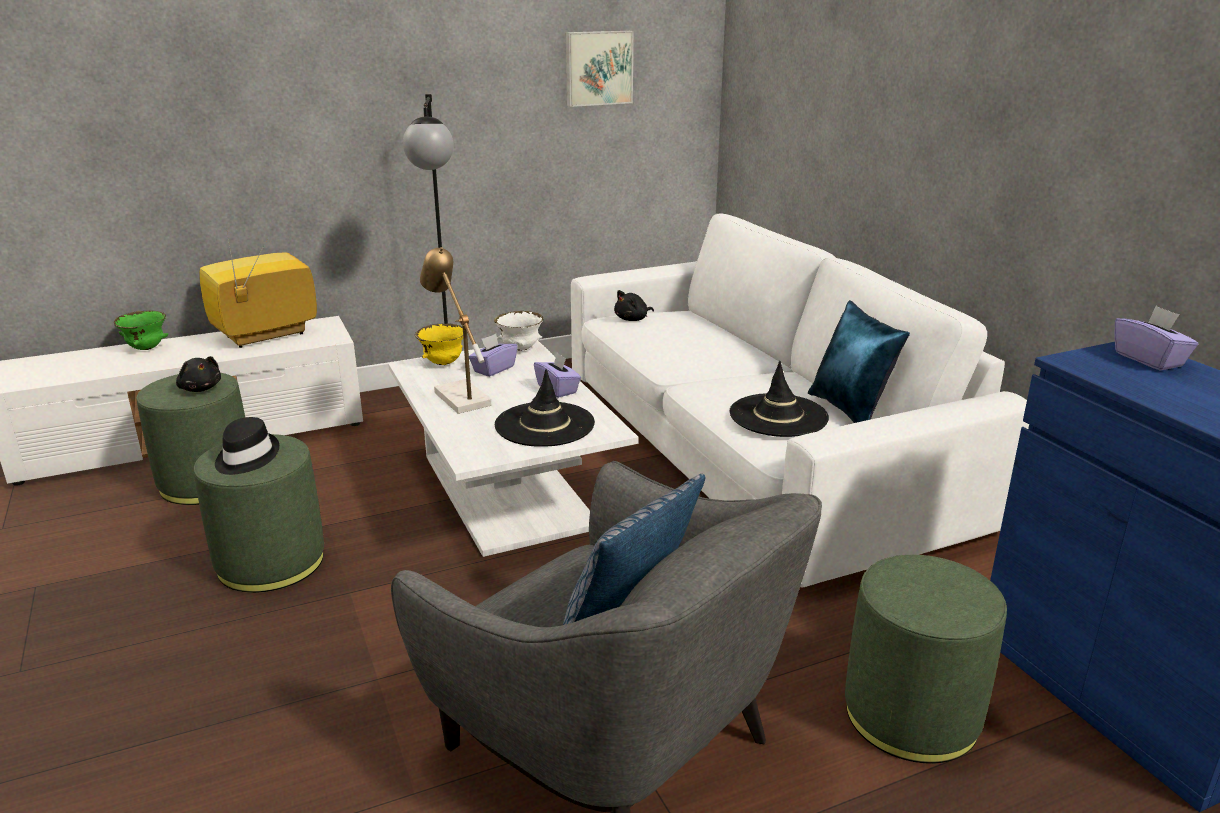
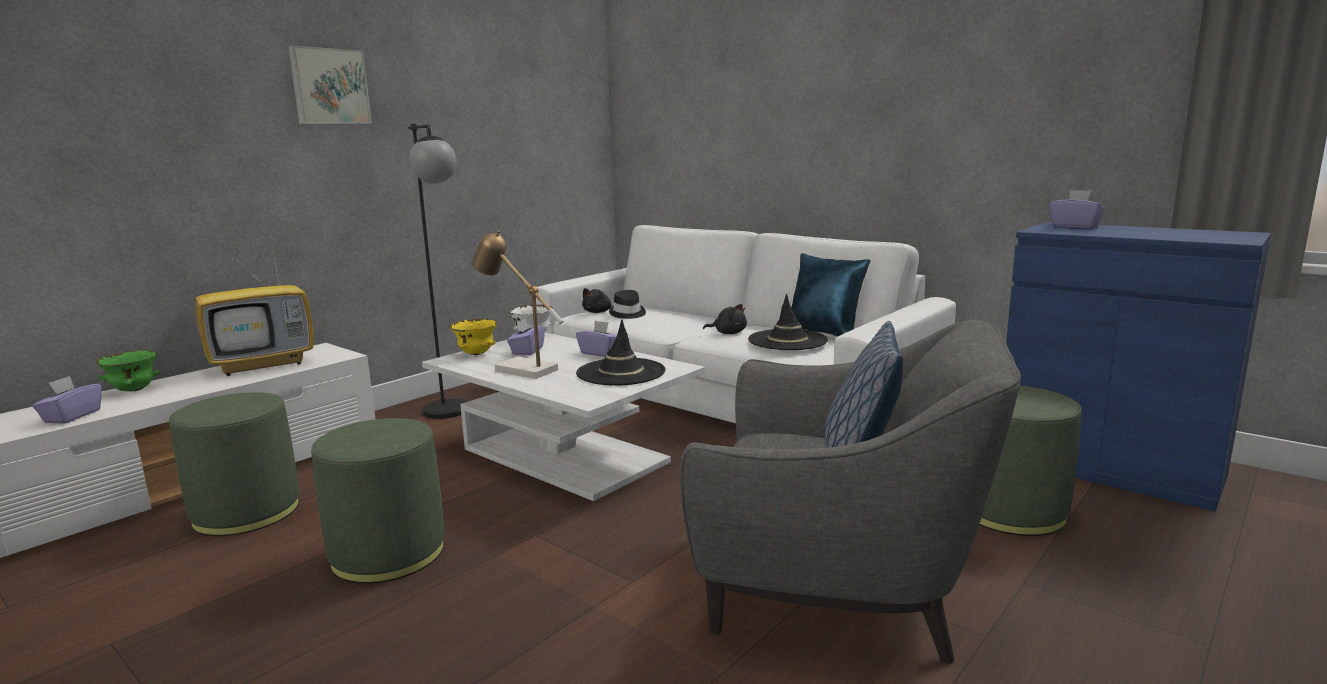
camera: 25 degrees left, 10 degrees down
(82, 371) = (72, 416): none -> purple tissue box
(200, 388) = (245, 404): black plush toy -> black plush toy (728, 333)
(246, 457) = (368, 437): black hat -> black hat (627, 313)
(264, 336) = (264, 364): television -> television turned 150 degrees counterclockwise
(598, 68) = (527, 115): picture -> picture (329, 86)

